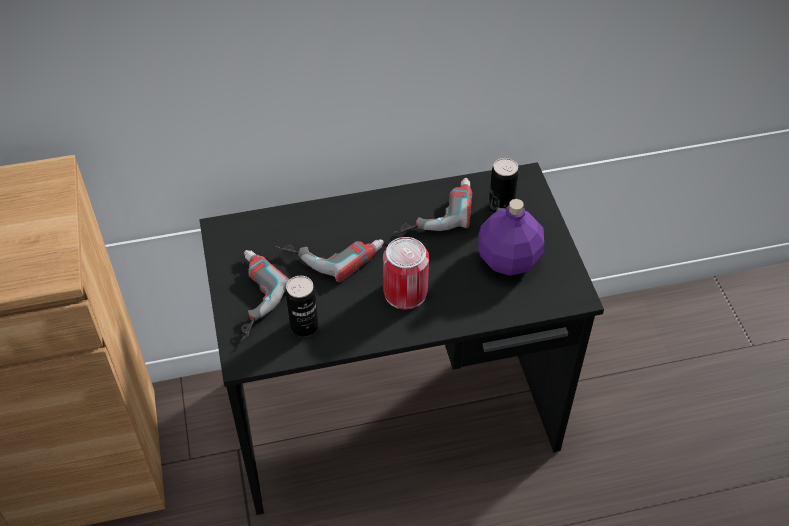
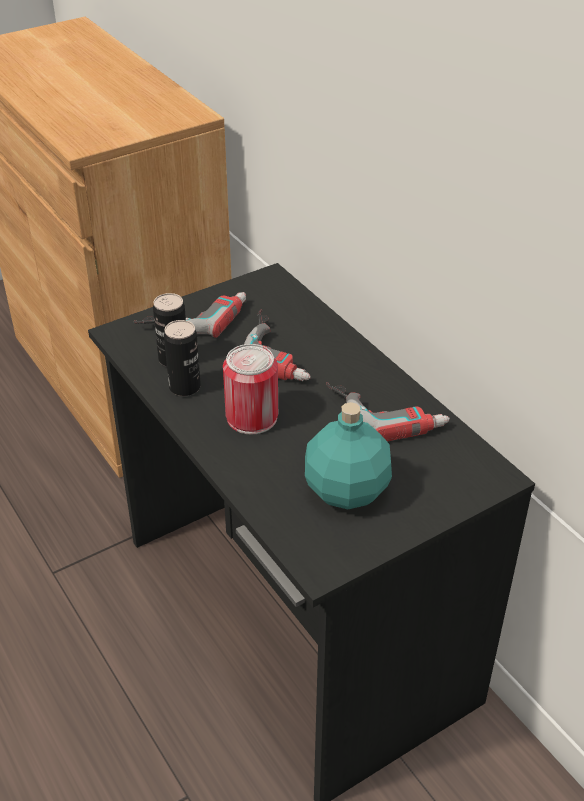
camera: 70 degrees right, 10 degrees down
(500, 208) = (428, 465): can -> can (185, 387)
(509, 259) = (348, 490): purple bottle -> turquoise bottle

